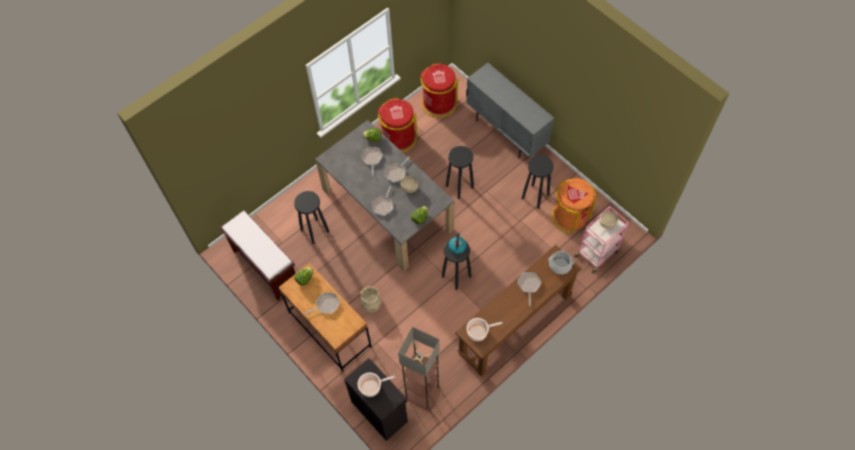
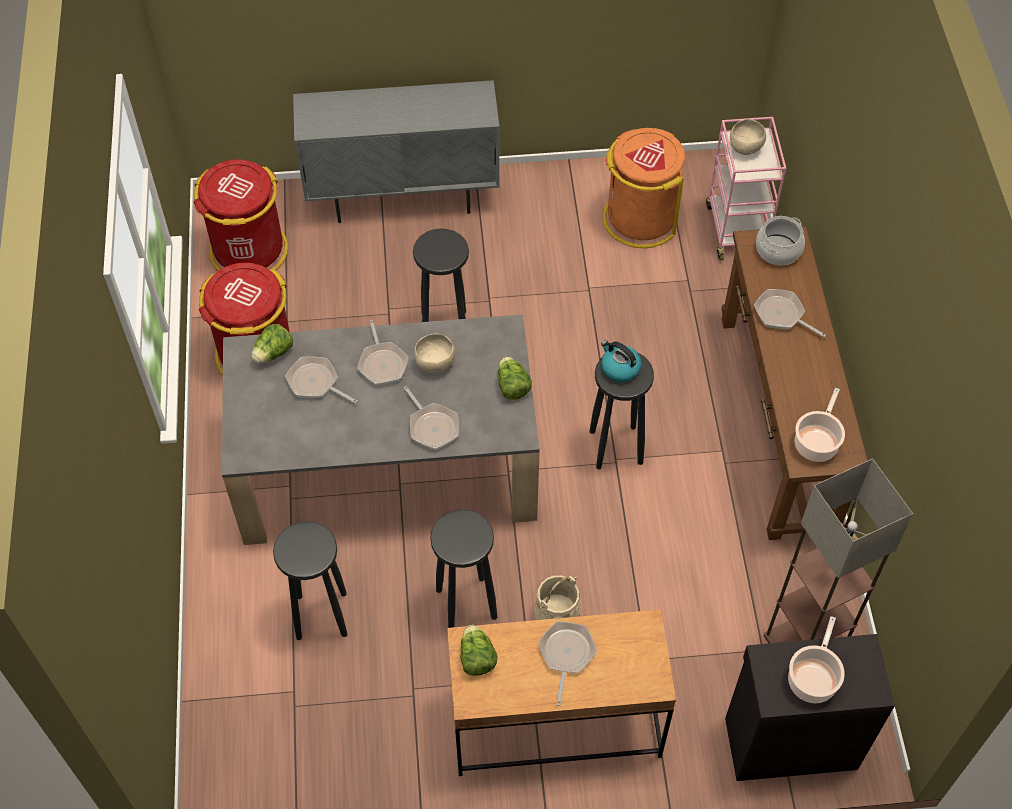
camera: 55 degrees left, 5 degrees down
(265, 267) = (319, 757): brown bench -> none
(535, 196) = (561, 239): black stool -> black stool (465, 603)

